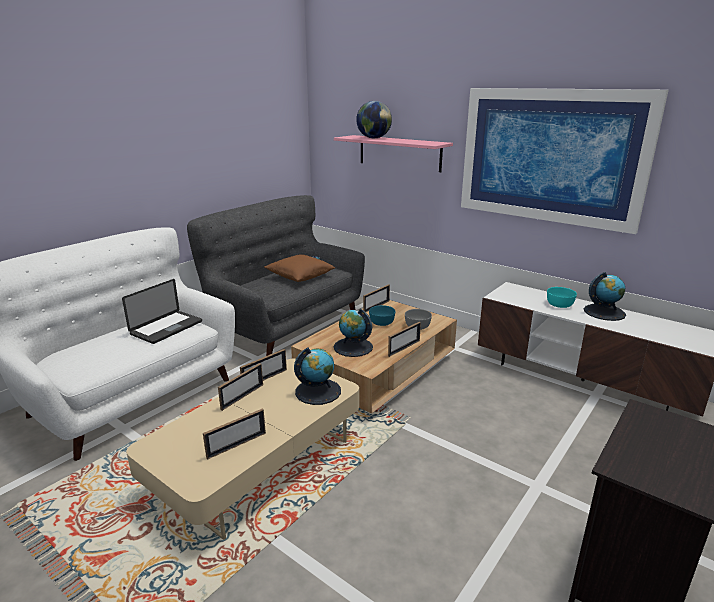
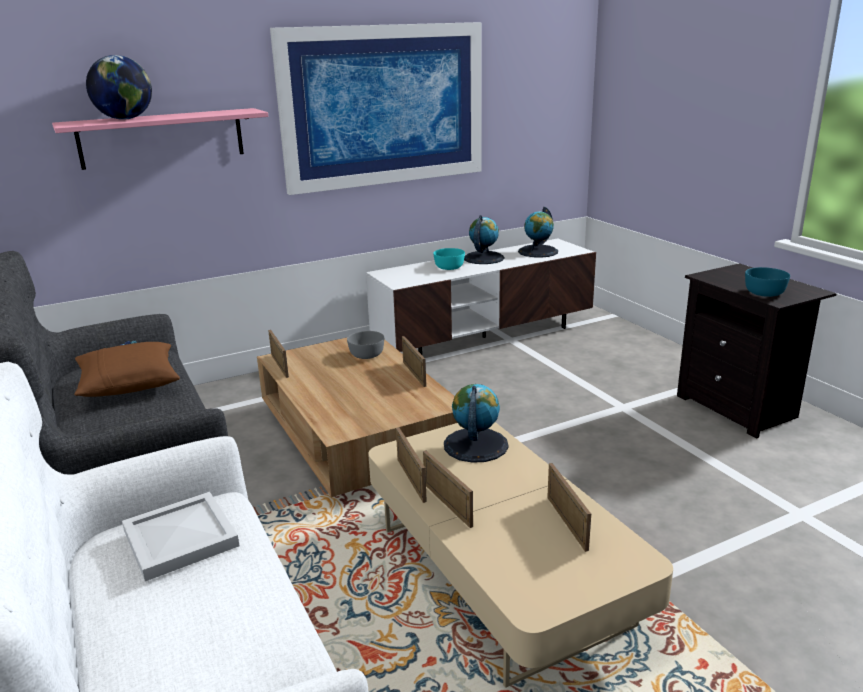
camera: 65 degrees left, 0 degrees up
(167, 328) = (179, 538): laptop -> white tray
(353, 347) = (379, 403): globe -> globe (538, 251)
(382, 322) = (331, 372): turquoise bowl -> turquoise bowl (765, 292)

